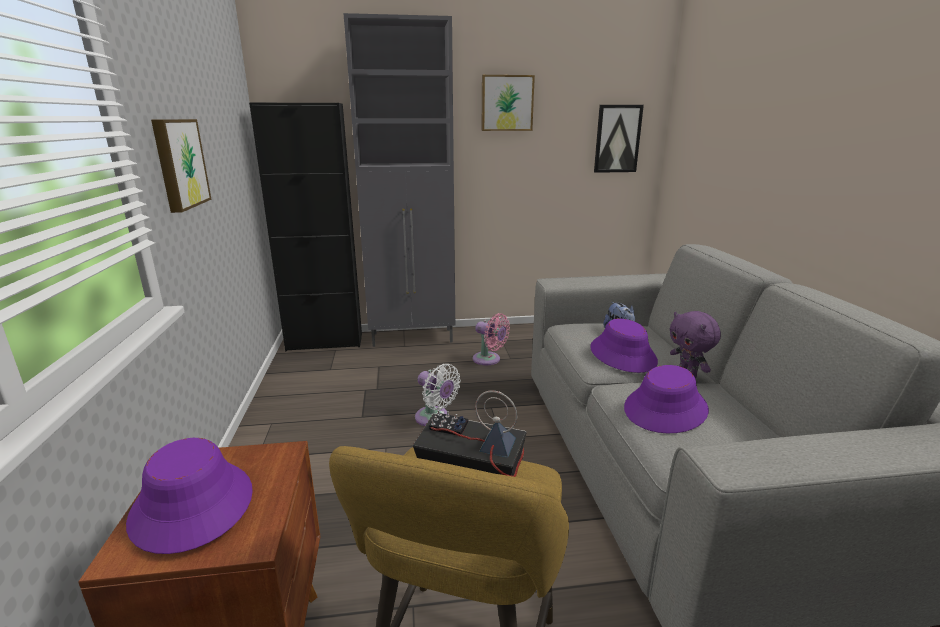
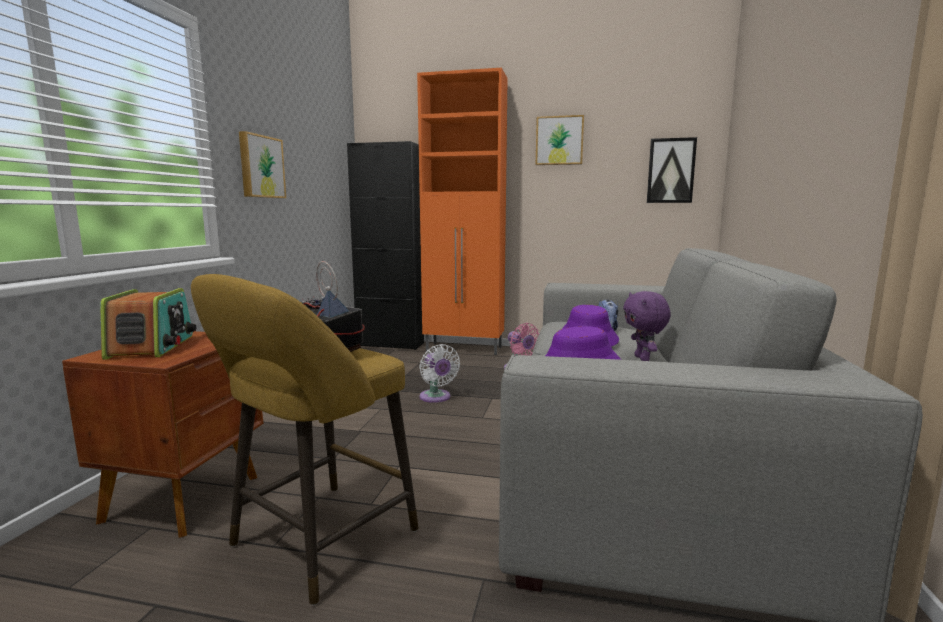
camera: 20 degrees right, 10 degrees down
(192, 506) = (152, 346): purple hat -> radio
(413, 338) = (465, 349): grey cabinet -> orange cabinet

